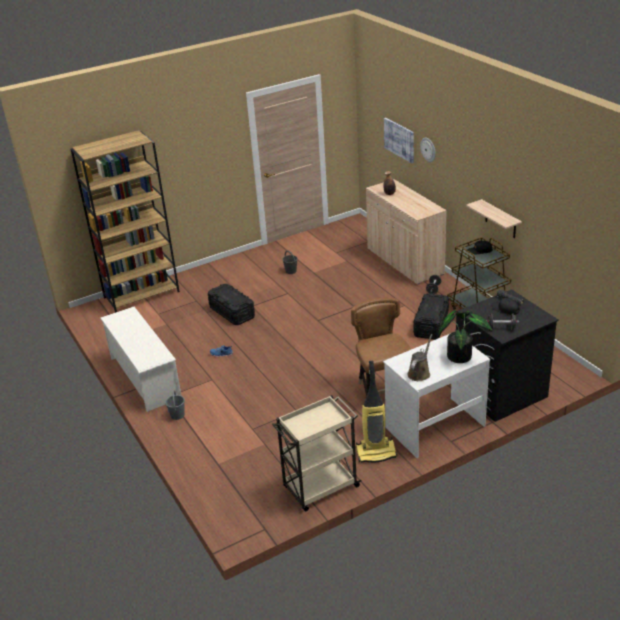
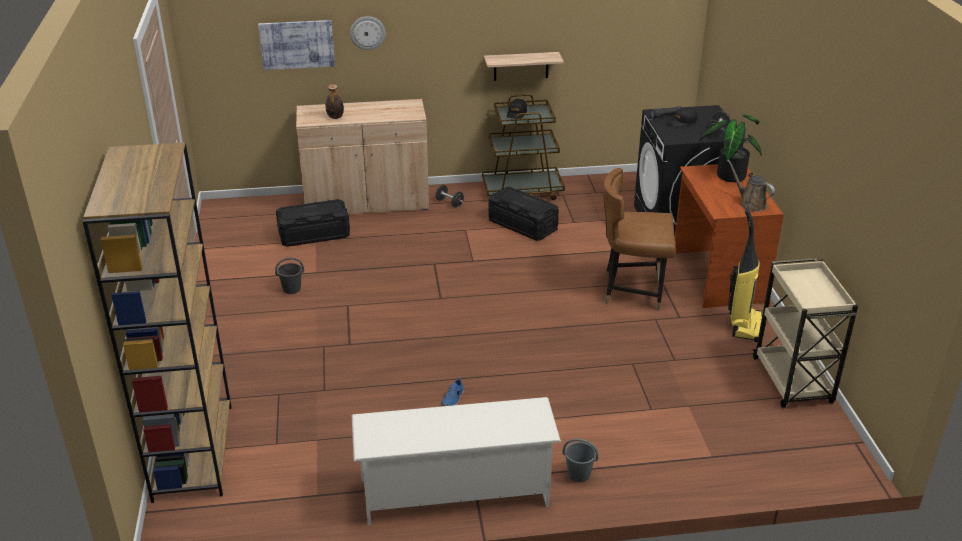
camera: 70 degrees left, 0 degrees up
(232, 312) = (349, 366): black storage box -> black storage box (314, 234)
(434, 426) = (717, 276): white desk -> brown desk

